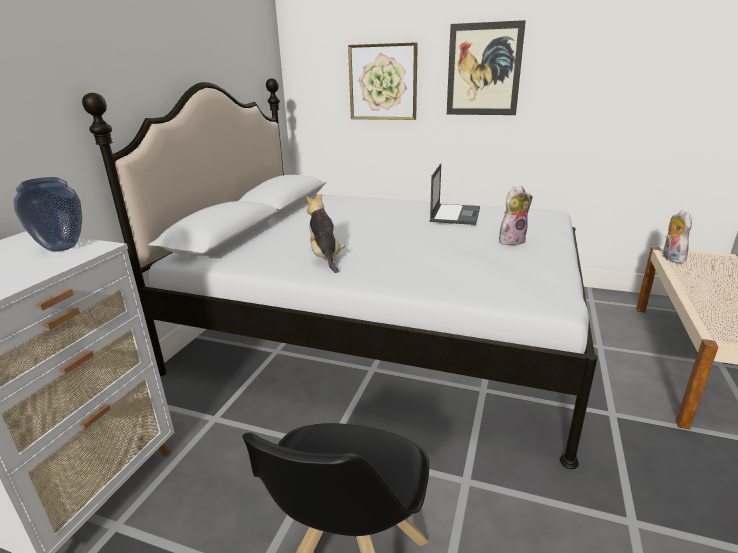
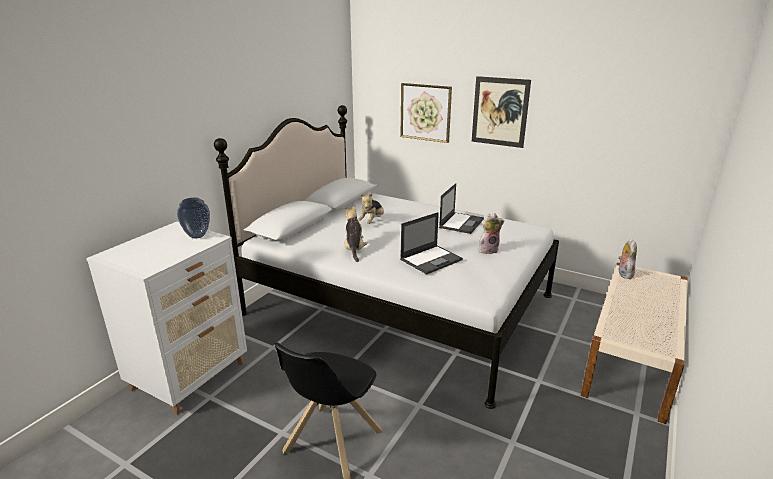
camera: 10 degrees right, 0 degrees up
(336, 222) = (372, 221): none -> plush toy
(445, 258) = (431, 259): none -> laptop

